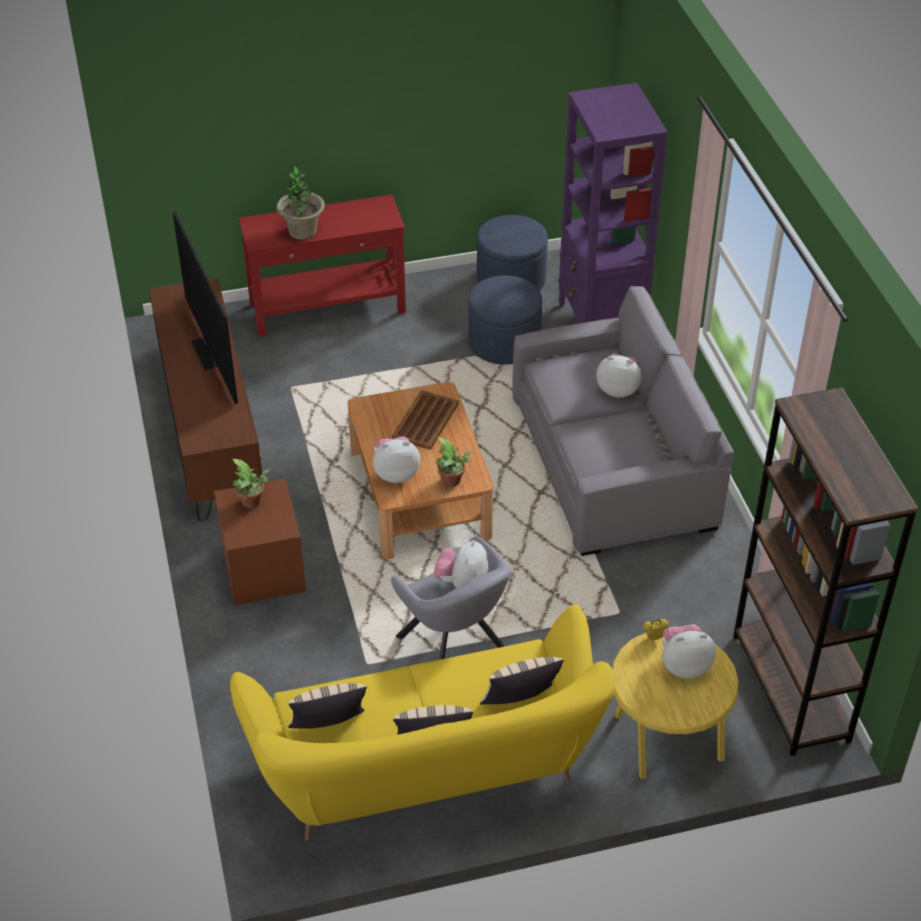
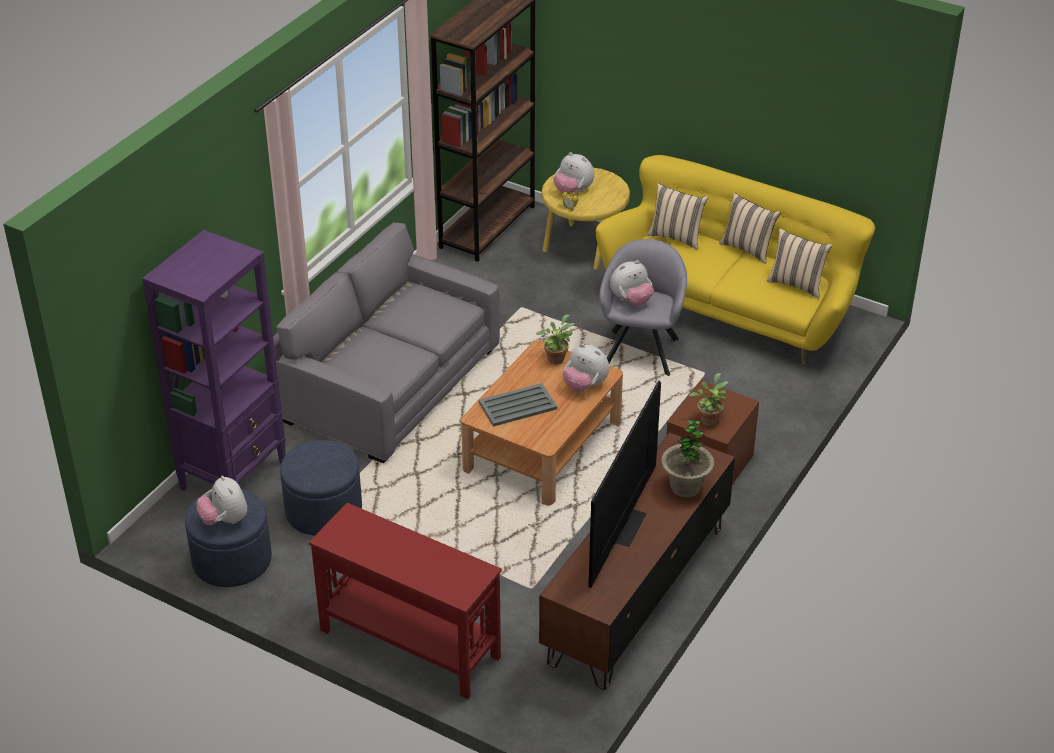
camera: 135 degrees left, 5 degrees down
(302, 231) = (432, 556): potted plant -> potted plant (685, 486)
(425, 421) = (518, 405): brown tray -> grey tray
(618, 389) = (367, 338): plush toy -> plush toy (225, 520)

